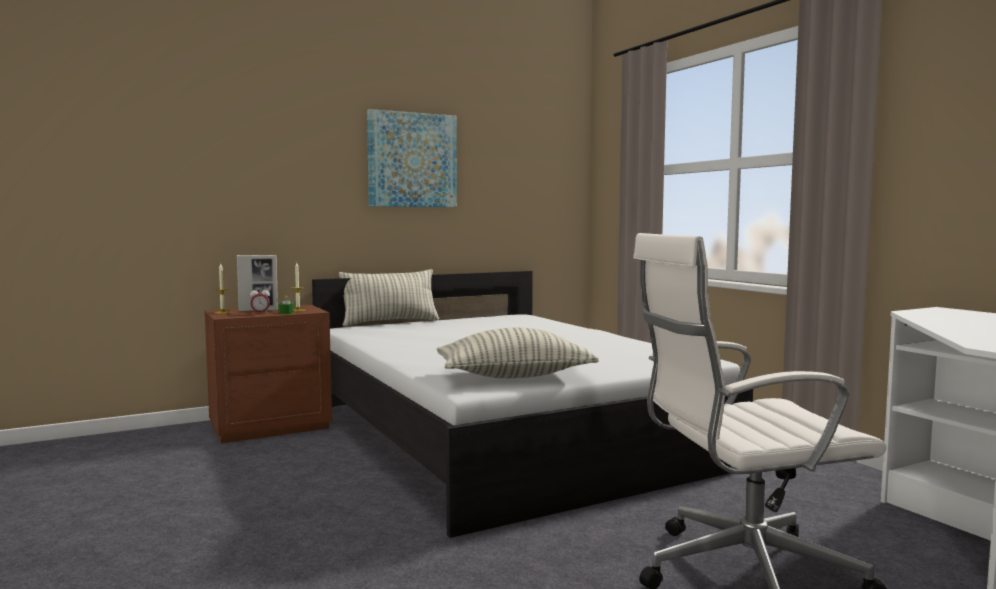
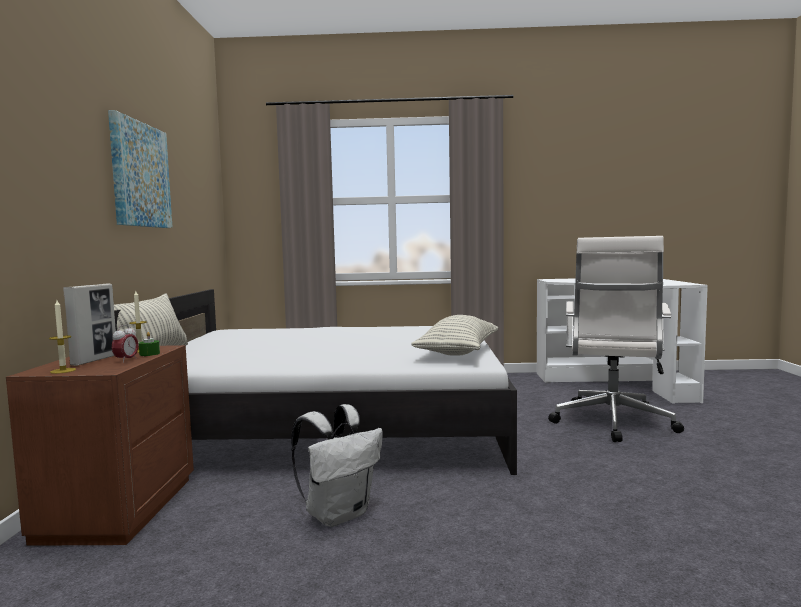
camera: 60 degrees left, 0 degrees up
(298, 484) = (339, 514): none -> white backpack

